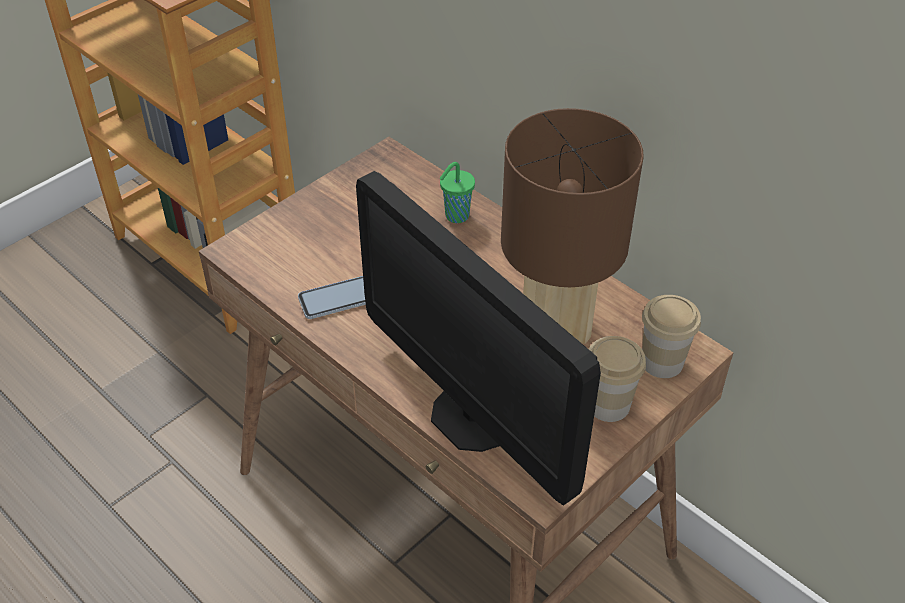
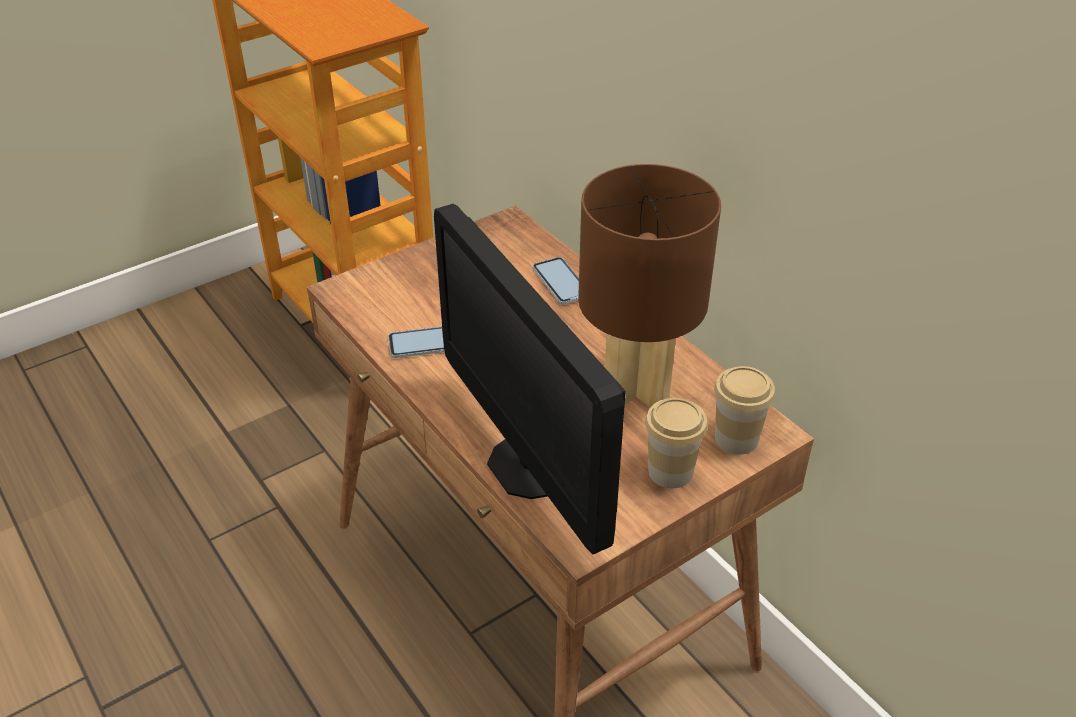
camera: 10 degrees right, 5 degrees down
(455, 216) = (561, 282): green cup -> phone

